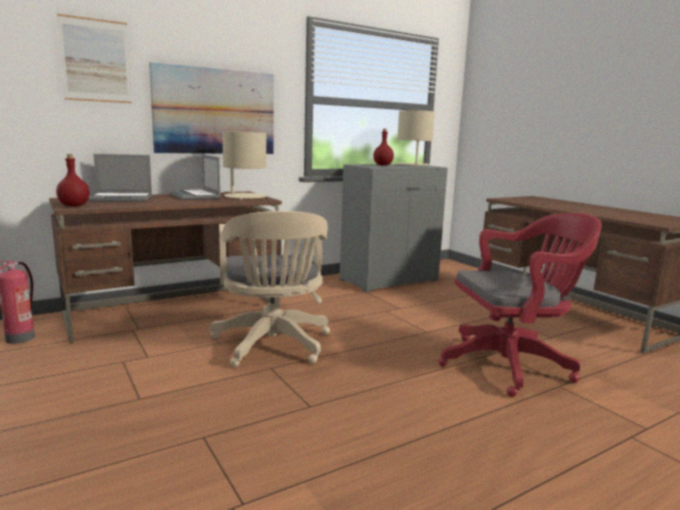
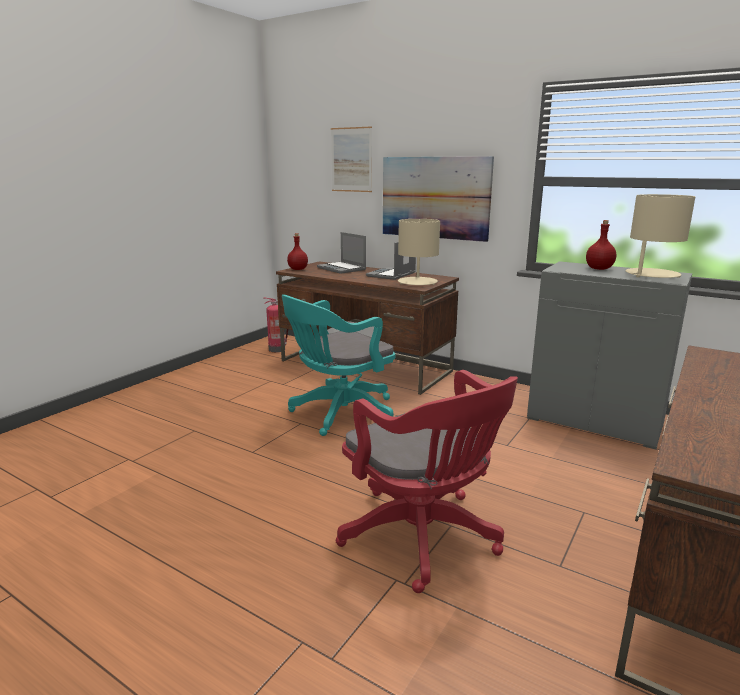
camera: 65 degrees right, 5 degrees up
(273, 346) = (339, 414): beige office chair -> turquoise office chair

